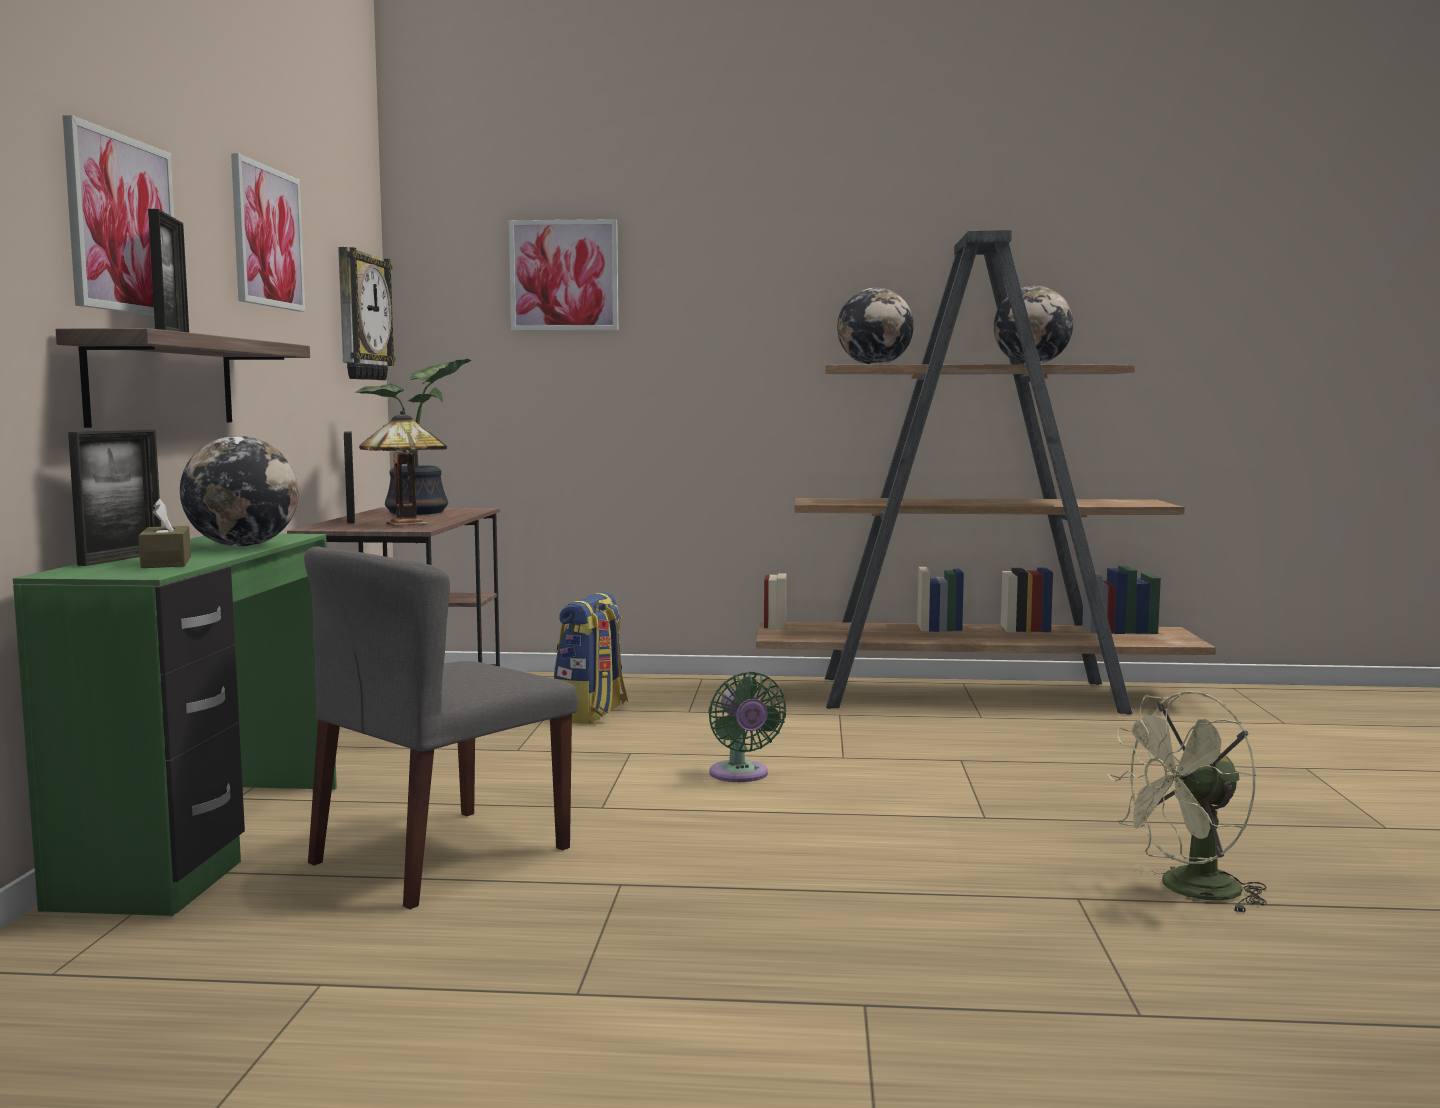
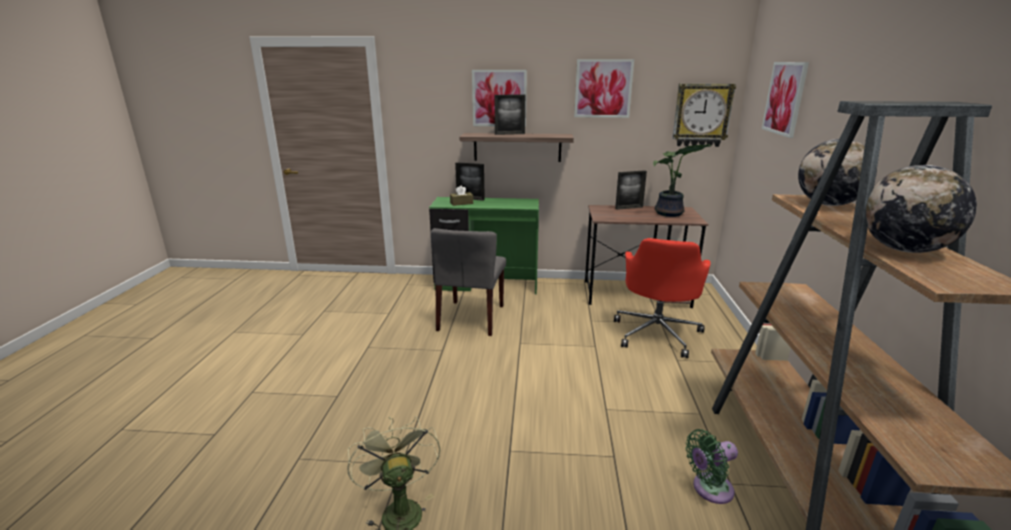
camera: 90 degrees right, 15 degrees up
(242, 546) = (499, 205): globe -> none
(404, 524) = (615, 216): table lamp -> none
(440, 856) = (471, 318): grey chair -> grey chair turned 120 degrees counterclockwise
(591, 714) = (657, 333): backpack -> red office chair
(741, 775) = (567, 375): green fan -> green fan (709, 489)

